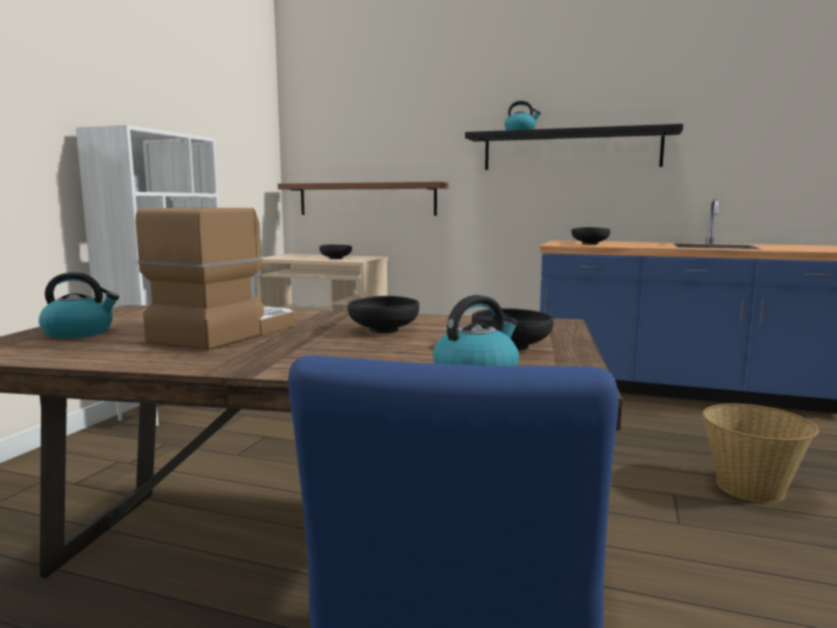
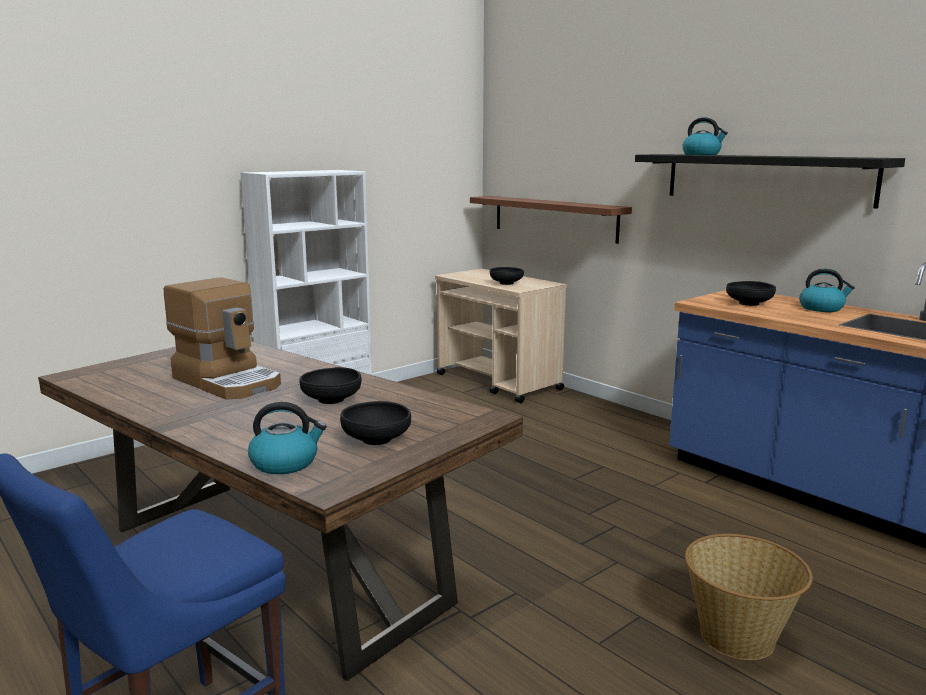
camera: 30 degrees right, 5 degrees up
(80, 333) = (151, 365): kettle -> kettle (822, 308)
(225, 332) = (228, 381): coffee machine -> coffee machine turned 75 degrees clockwise

